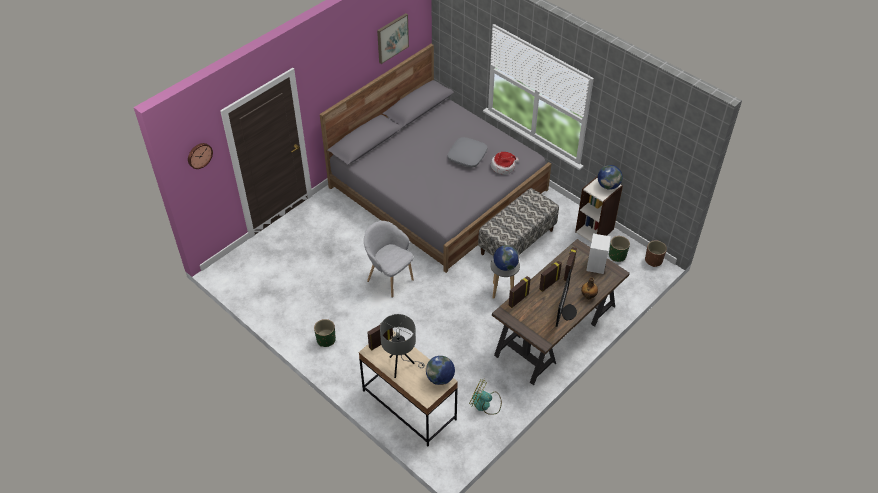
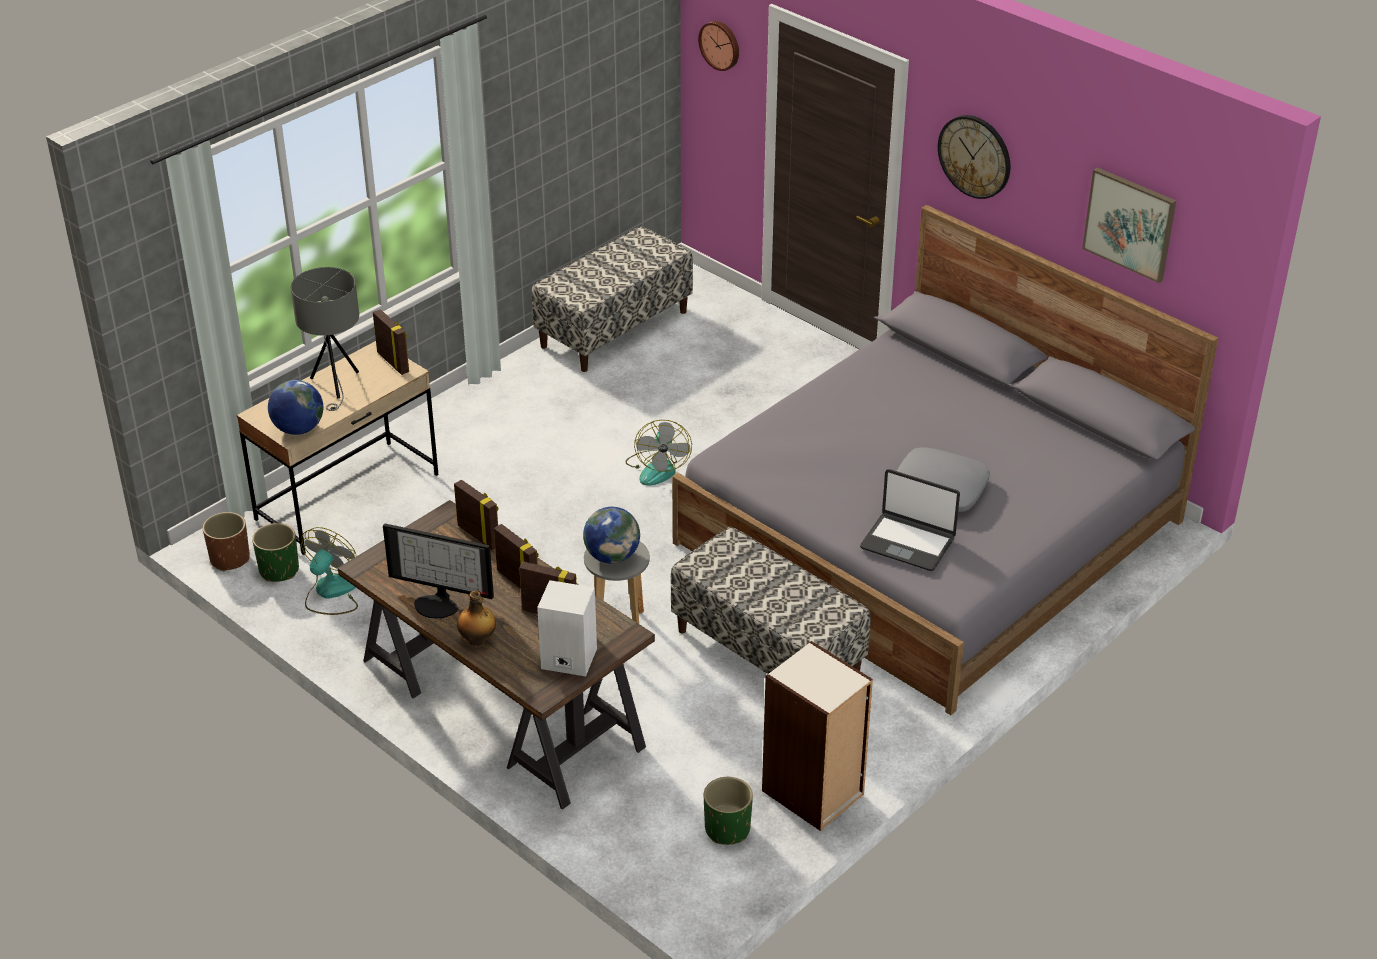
camera: 90 degrees right, 10 degrees down
(268, 298) = (614, 328): none -> bench
(326, 340) = (510, 397): green planter -> green planter (279, 570)
(330, 75) = (975, 156): none -> wall clock
(389, 278) = (657, 468): grey armchair -> fan
(503, 166) = (908, 542): hat -> laptop
(608, 185) = (823, 687): globe -> none
(653, 260) = (712, 900): brown planter -> brown planter (230, 559)

